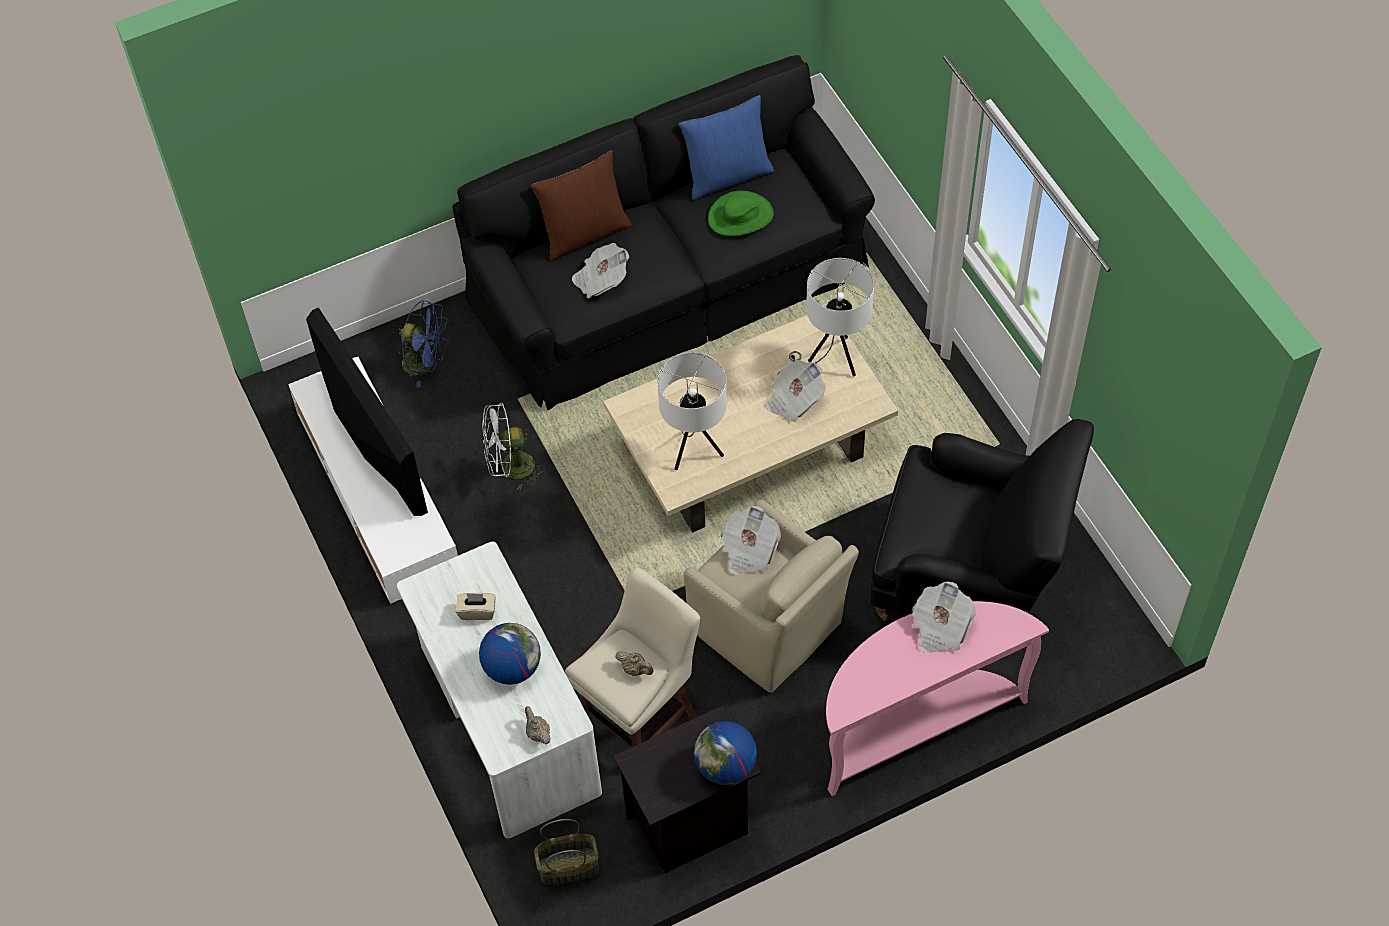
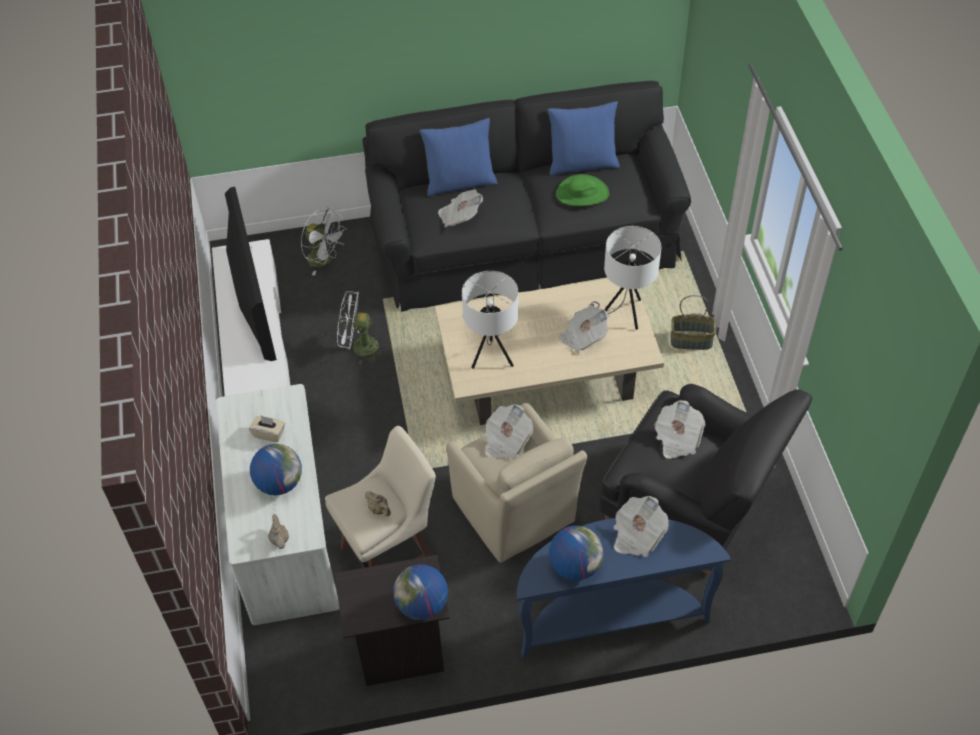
camera: 15 degrees right, 5 degrees down
(425, 363) = (325, 260): blue fan -> white fan
(569, 866) = (292, 659): basket -> basket (691, 340)
(584, 233) = (460, 182): brown pillow -> blue pillow
(883, 680) = (575, 566): none -> globe
(915, 724) = (610, 617): pink console table -> blue console table
(944, 501) = (677, 439): none -> newspaper

